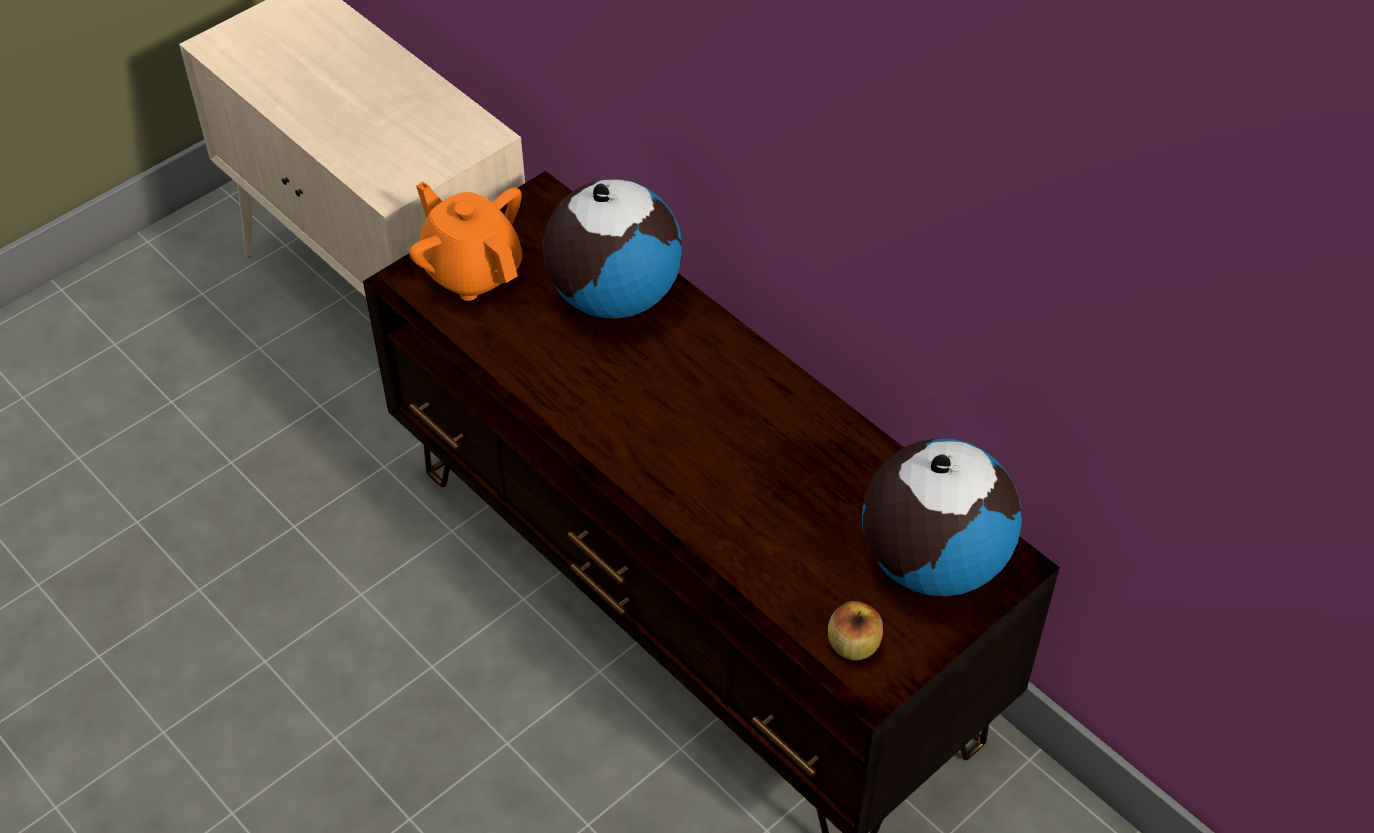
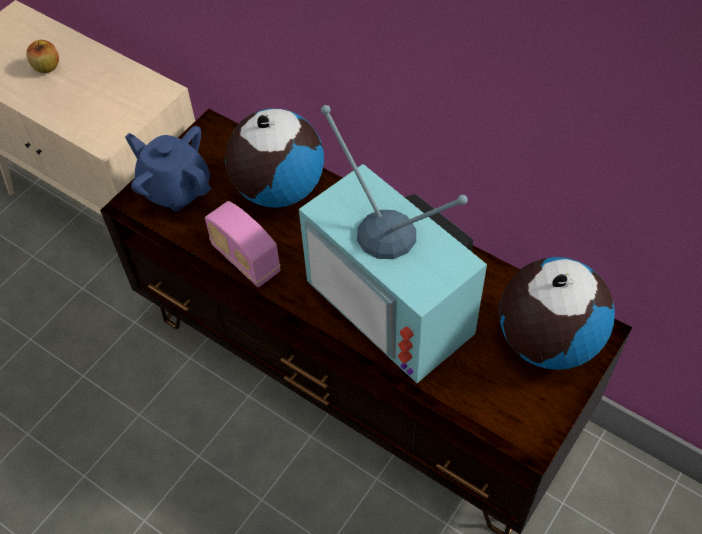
camera: 10 degrees left, 5 degrees up
(472, 271) = (175, 188): orange teapot -> blue teapot
(544, 380) = (245, 259): none -> radio
(738, 475) = (397, 303): none -> television
(853, 645) = (511, 414): apple -> apple (47, 67)

